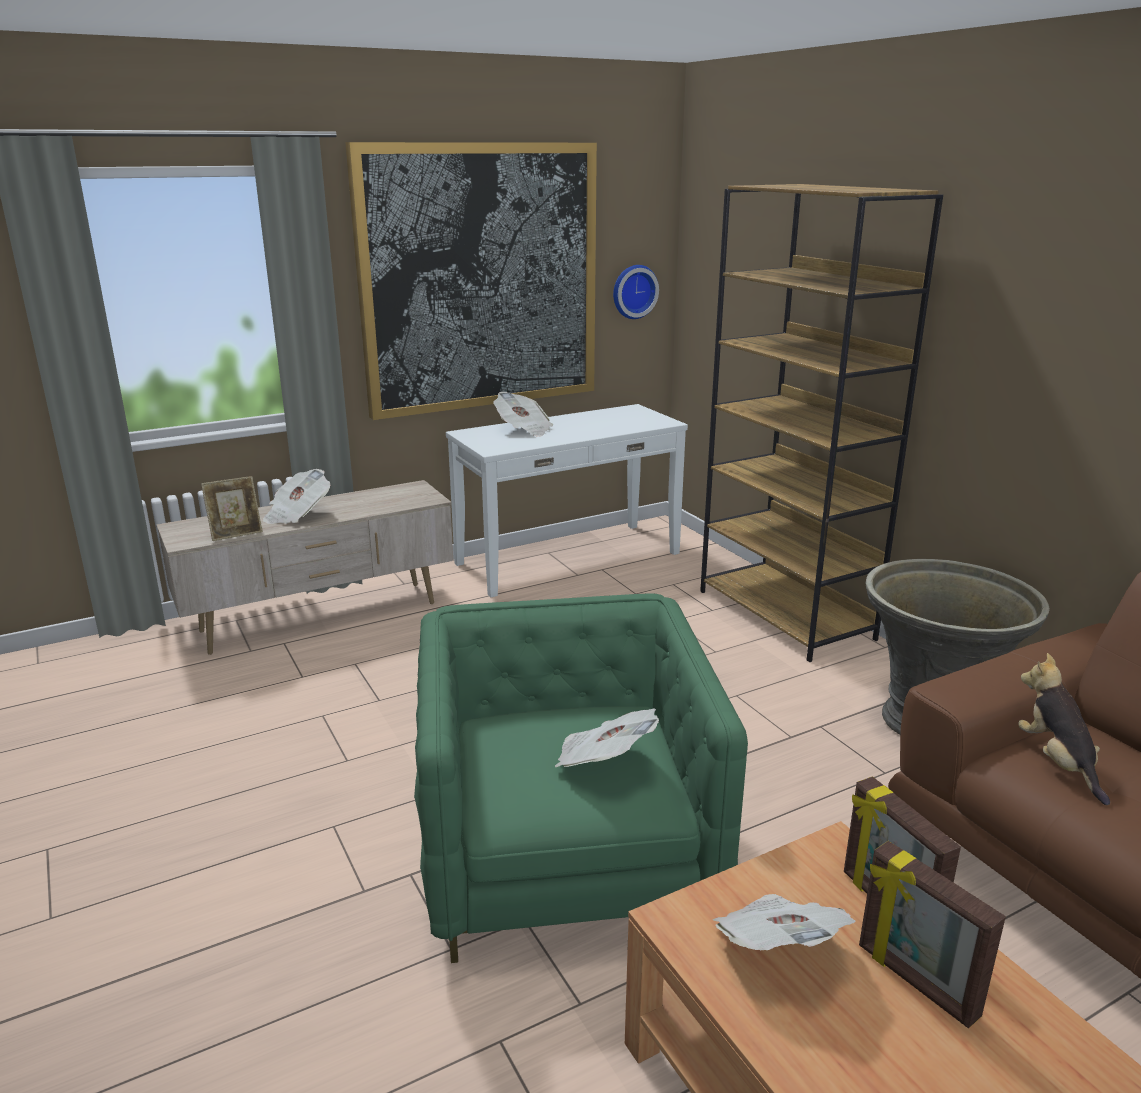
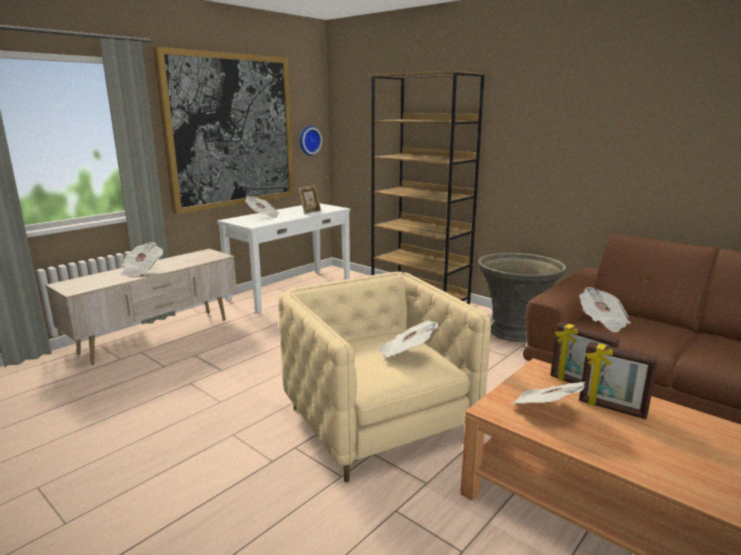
camera: 20 degrees left, 5 degrees down
(236, 533) = (107, 283): picture frame -> picture frame (310, 212)
(567, 860) = (378, 422): green armchair -> beige armchair
(1057, 762) = (602, 322): plush toy -> newspaper

